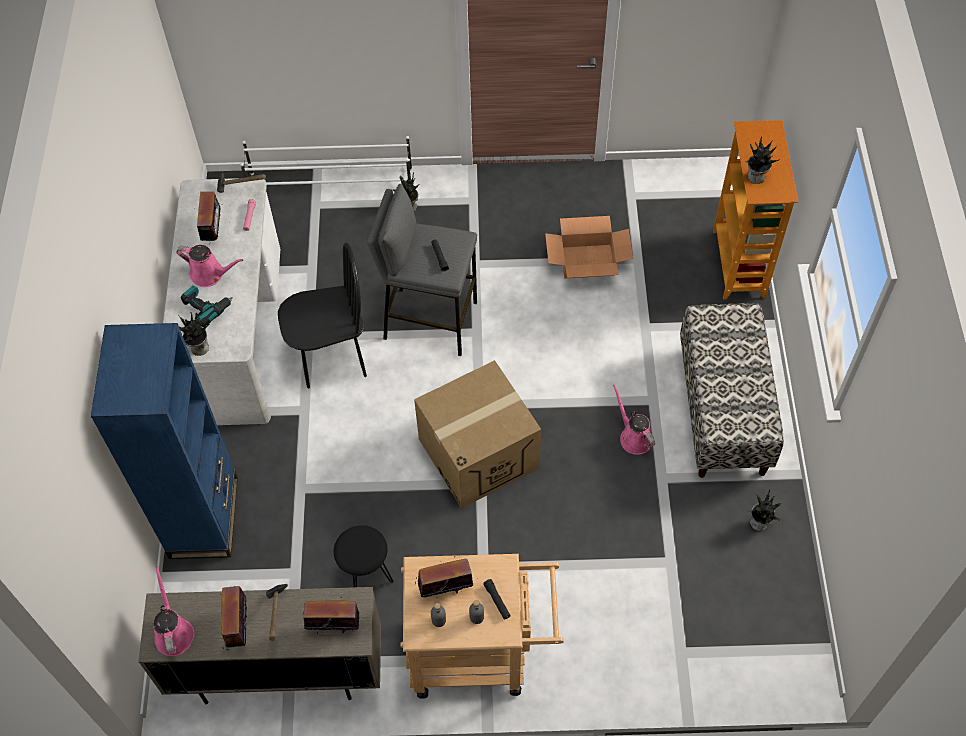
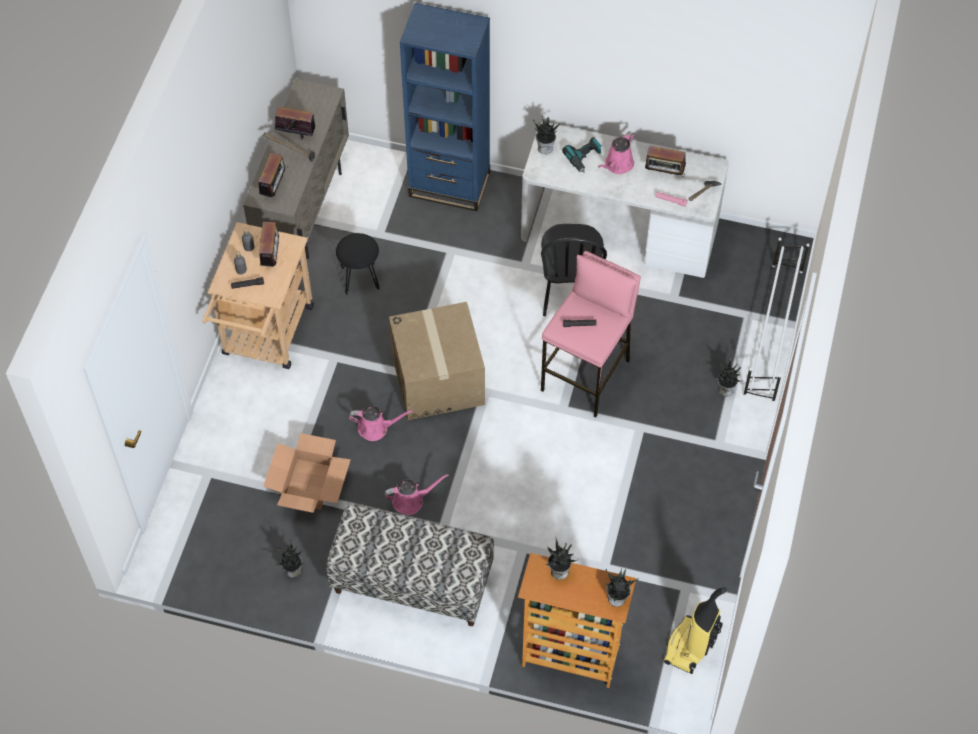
camera: 105 degrees right, 0 degrees up
(173, 632) = (308, 99): pink watering can -> pink watering can (376, 428)
(430, 320) = (586, 376): grey stool -> pink stool
(587, 261) = (615, 522): cardboard box -> cardboard box (309, 484)
(687, 182) = (689, 647): none -> vacuum cleaner
(762, 130) = (617, 599): none -> potted plant

